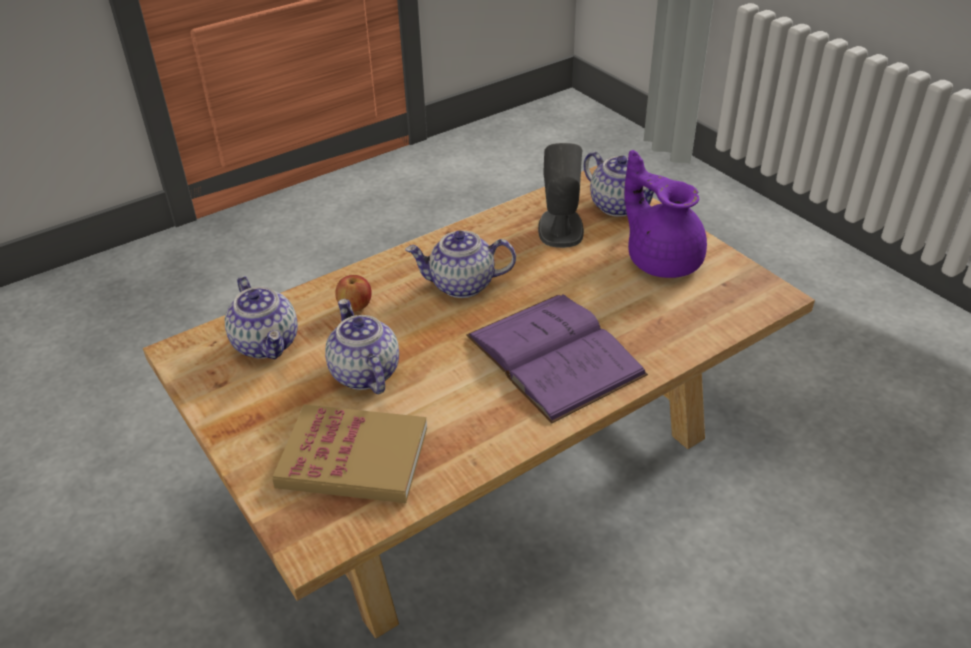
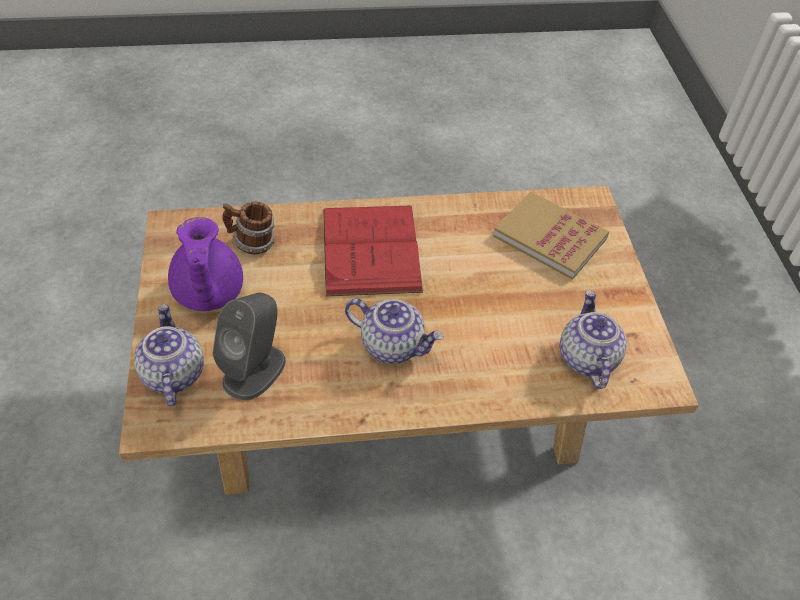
camera: 155 degrees left, 10 degrees up
(355, 306) = (497, 364): apple -> none
(363, 373) = (517, 295): teapot -> none
(554, 355) = (370, 249): purple book -> red book
(677, 311) = (252, 243): none -> mug

